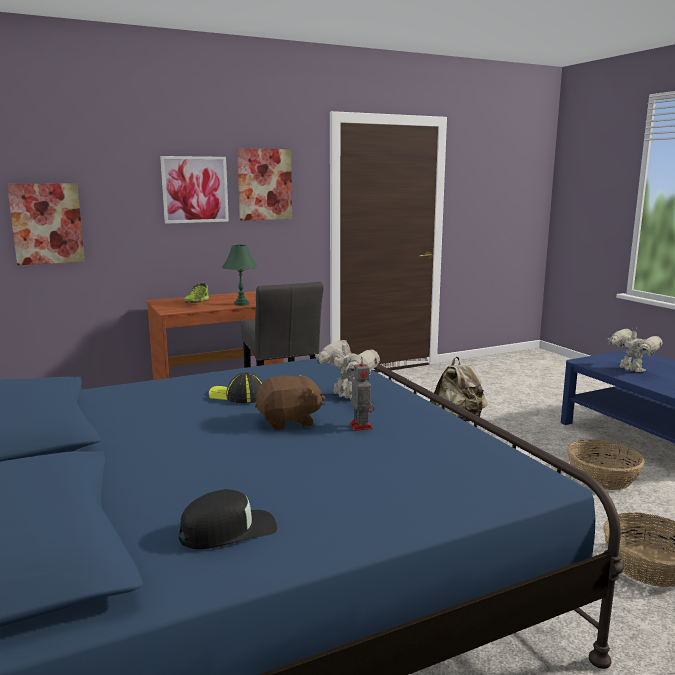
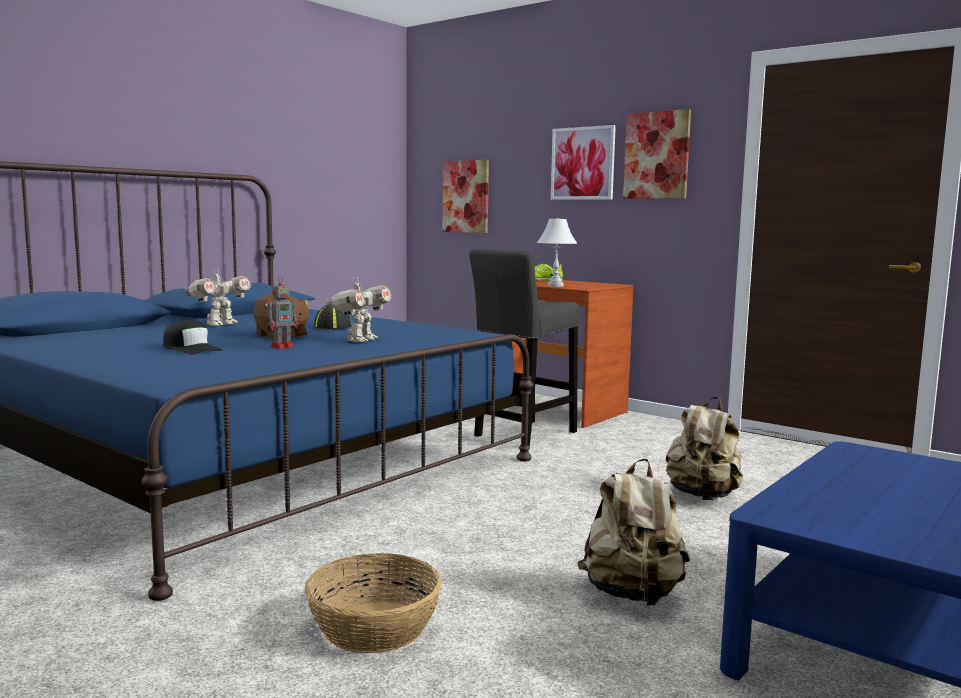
camera: 65 degrees right, 5 degrees down
(228, 530) = (79, 342): black cap -> black cap (191, 349)
(241, 304) = (555, 285): green table lamp -> white table lamp
(602, 477) = (632, 595): basket -> beige backpack
(631, 370) = (875, 476): toy robot -> toy robot (220, 324)

